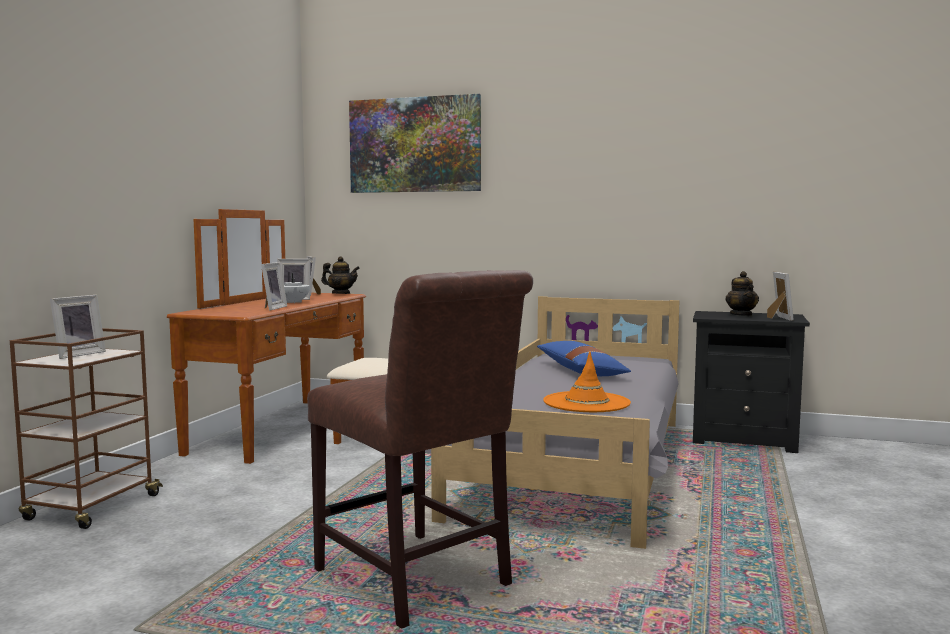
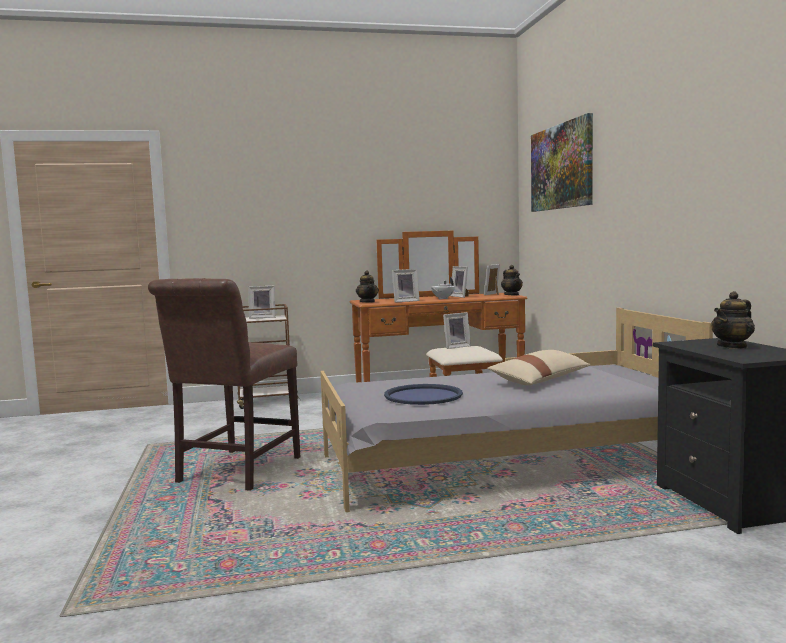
camera: 60 degrees right, 0 degrees up
(225, 313) = (367, 302): none -> teapot
(580, 371) = (540, 379): blue pillow -> beige pillow
(586, 402) = (423, 396): orange hat -> blue tray
(778, 318) = (745, 354): picture frame -> picture frame (456, 347)

